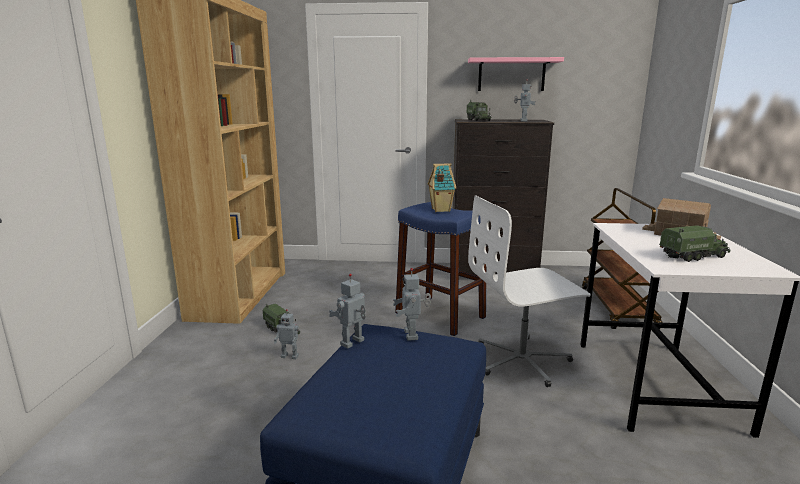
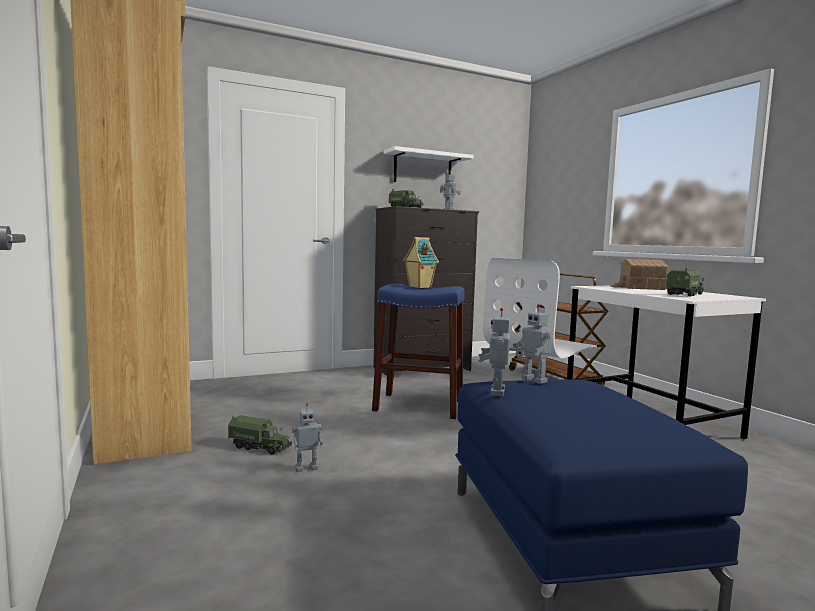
camera: 30 degrees left, 10 degrees down
(511, 75) = (423, 169): pink shelf -> white shelf

